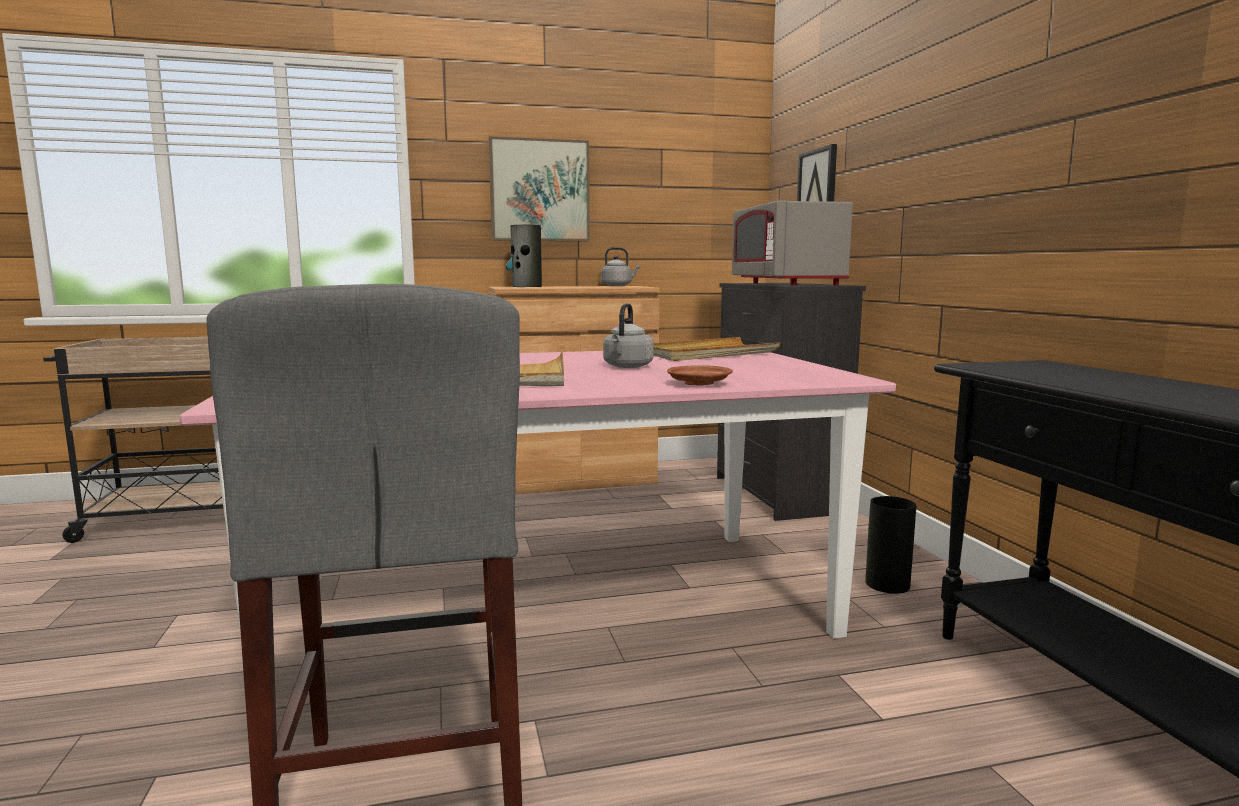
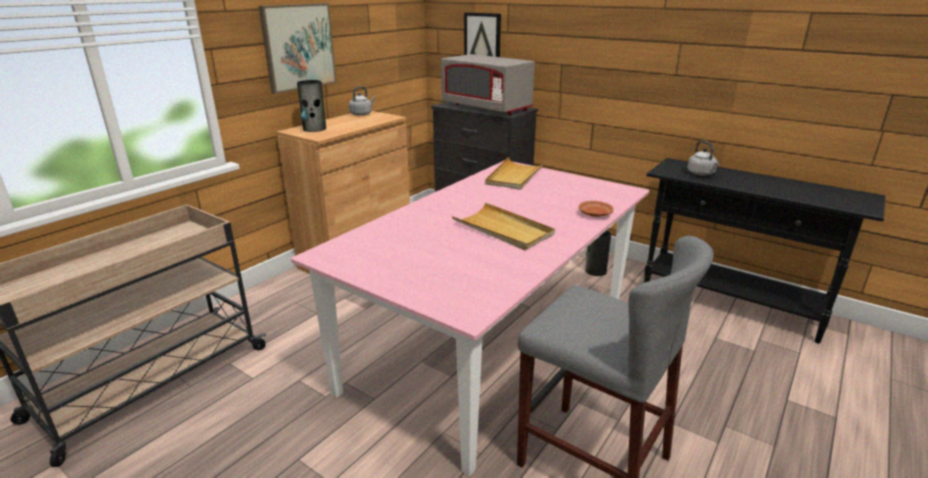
camera: 40 degrees left, 15 degrees up
(627, 367) = (520, 203): grey kettle -> grey kettle (701, 174)

